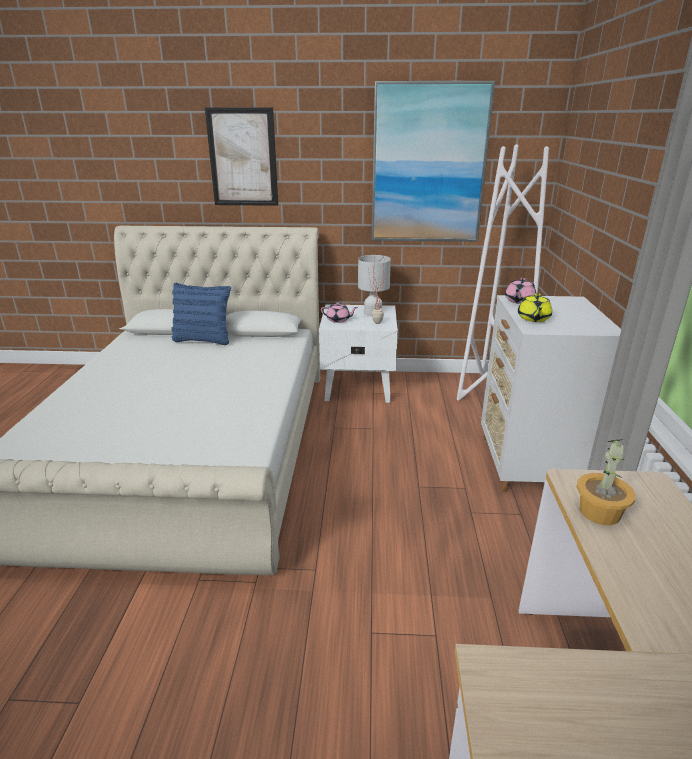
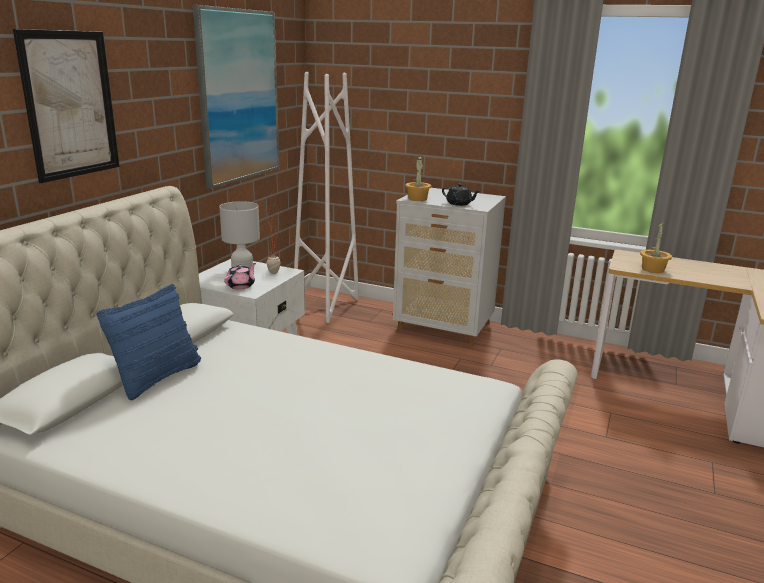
camera: 70 degrees left, 5 degrees down
(519, 301) = (418, 199): pink teapot -> potted plant
(533, 318) = (459, 204): yellow teapot -> black teapot

